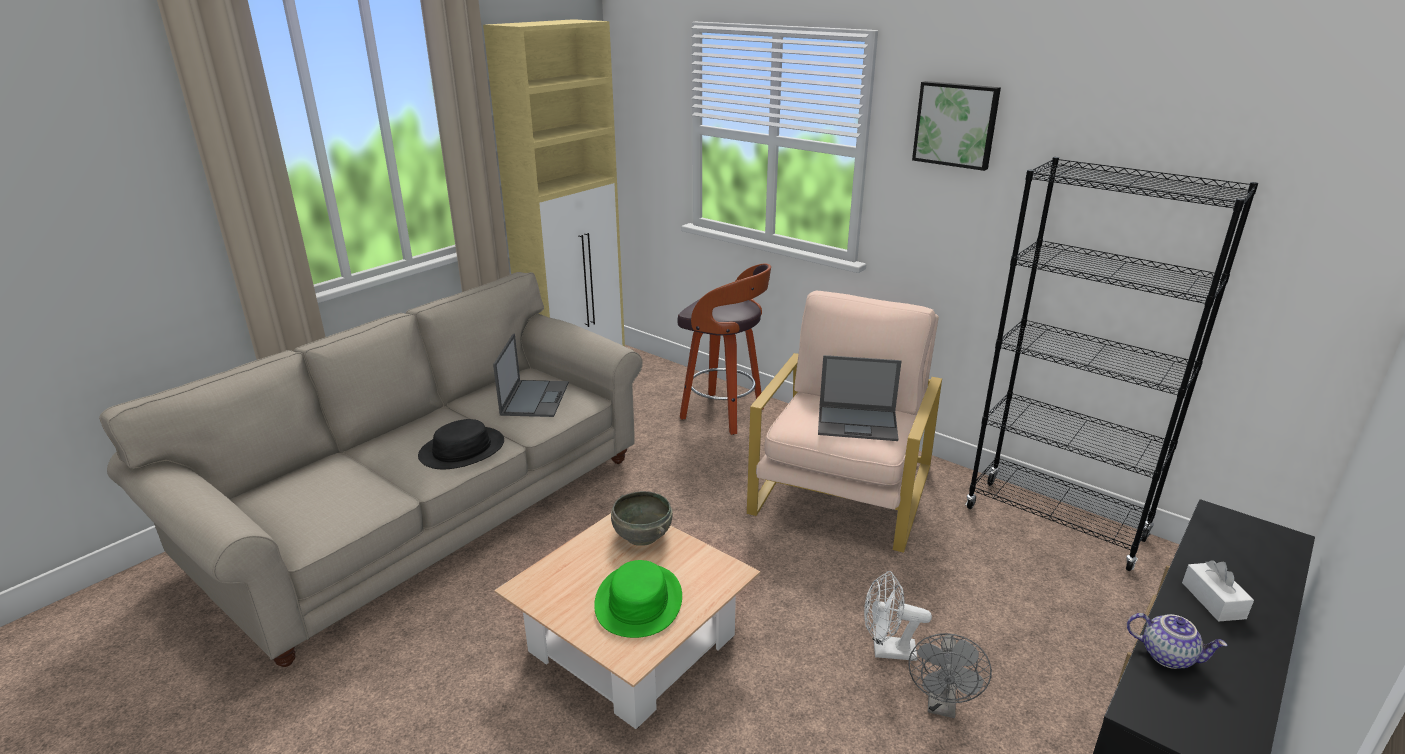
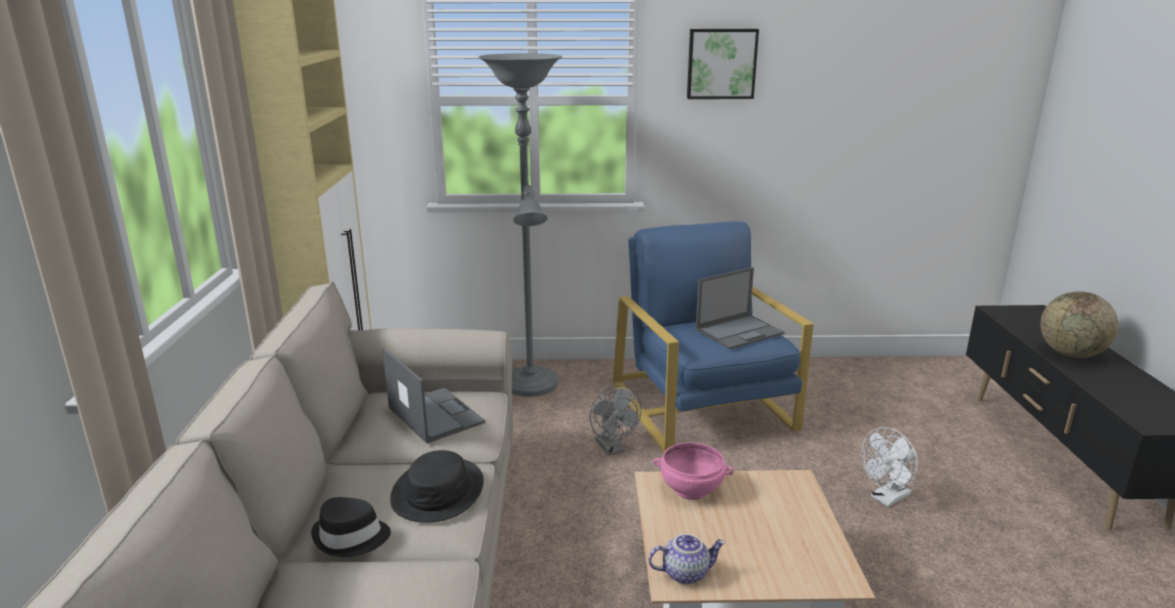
camera: 40 degrees left, 5 degrees down
(381, 454) = (351, 538): none -> black hat
(638, 601) = (774, 538): green hat -> none
(641, 535) = (691, 489): grey bowl -> pink bowl
(724, 414) = (531, 387): stool -> grey floor lamp
(842, 490) = (703, 406): beige armchair -> blue armchair
(942, 705) = (960, 513): grey fan -> grey fan (612, 448)
(1055, 523) = (849, 372): black bookcase -> none
(1168, 655) = (1106, 390): teapot -> teapot (685, 573)
(1213, 600) = (1071, 354): white tissue box -> globe

